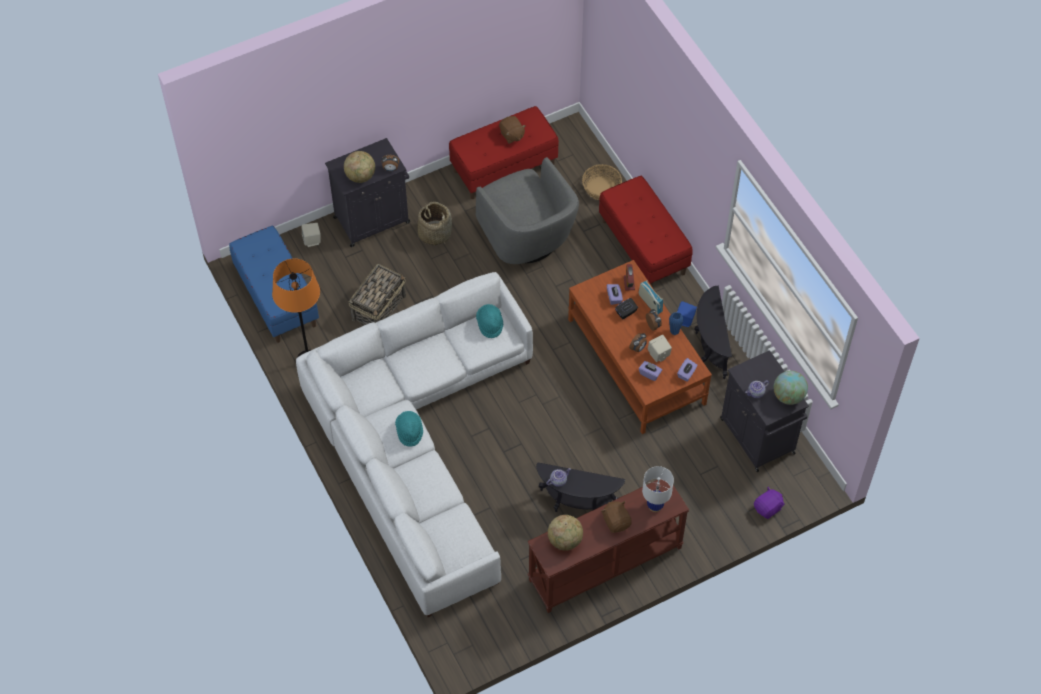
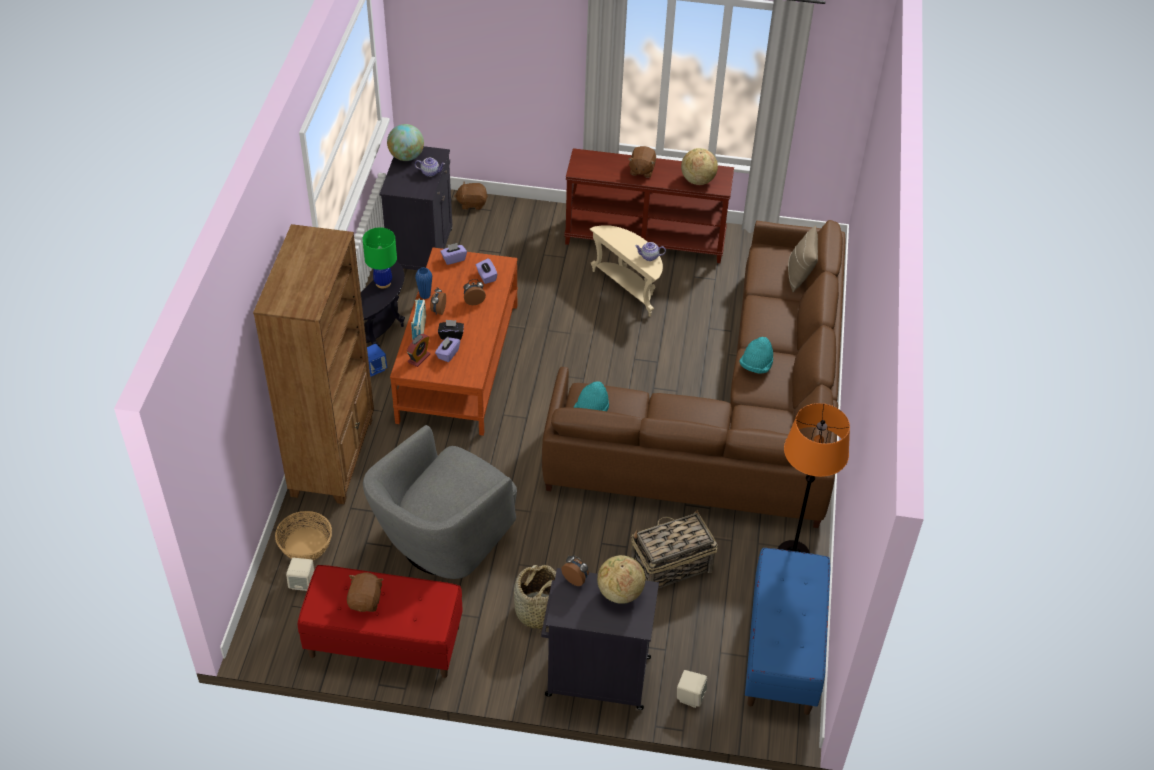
camera: 145 degrees left, 10 degrees down
(418, 443) = (734, 414): white sofa -> brown sofa
(435, 541) = (799, 275): none -> beige pillow
(526, 239) = (443, 541): grey armchair -> grey armchair turned 150 degrees counterclockwise
(577, 505) = (628, 288): black side table -> beige side table
(643, 247) = (333, 456): red bench -> brown bookcase
(655, 505) = (598, 163): white table lamp -> none
(658, 355) = (461, 286): beige speaker -> beige speaker (302, 583)
(718, 332) = (383, 283): none -> green table lamp
(768, 508) = (472, 203): purple plush toy -> brown plush toy

